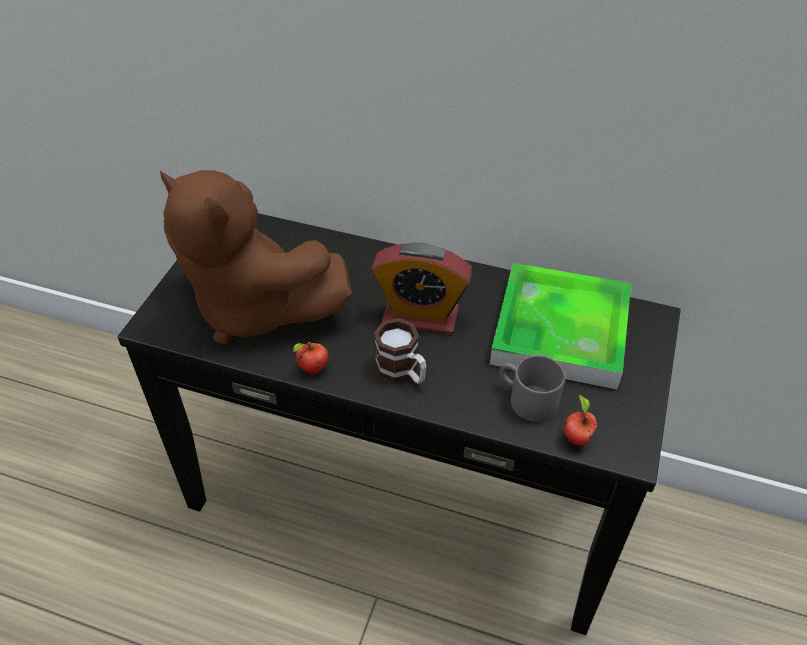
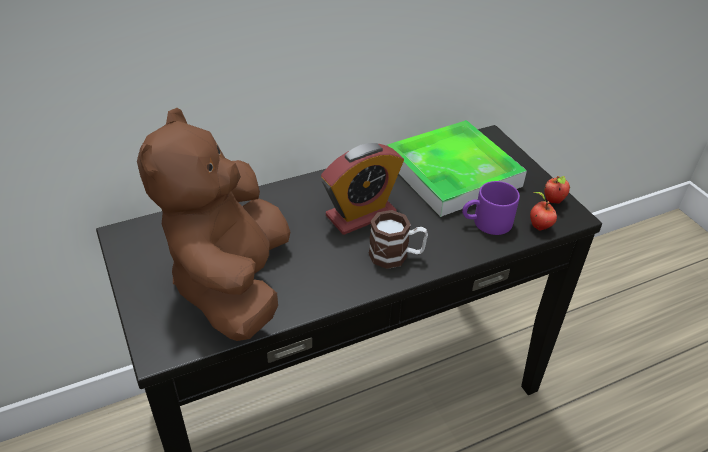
camera: 45 degrees left, 5 degrees down
(254, 308) = (233, 283): brown plush toy -> brown plush toy turned 105 degrees clockwise
(313, 370) = (335, 294): apple -> apple (554, 201)
(526, 399) = (486, 223): grey mug -> purple mug

